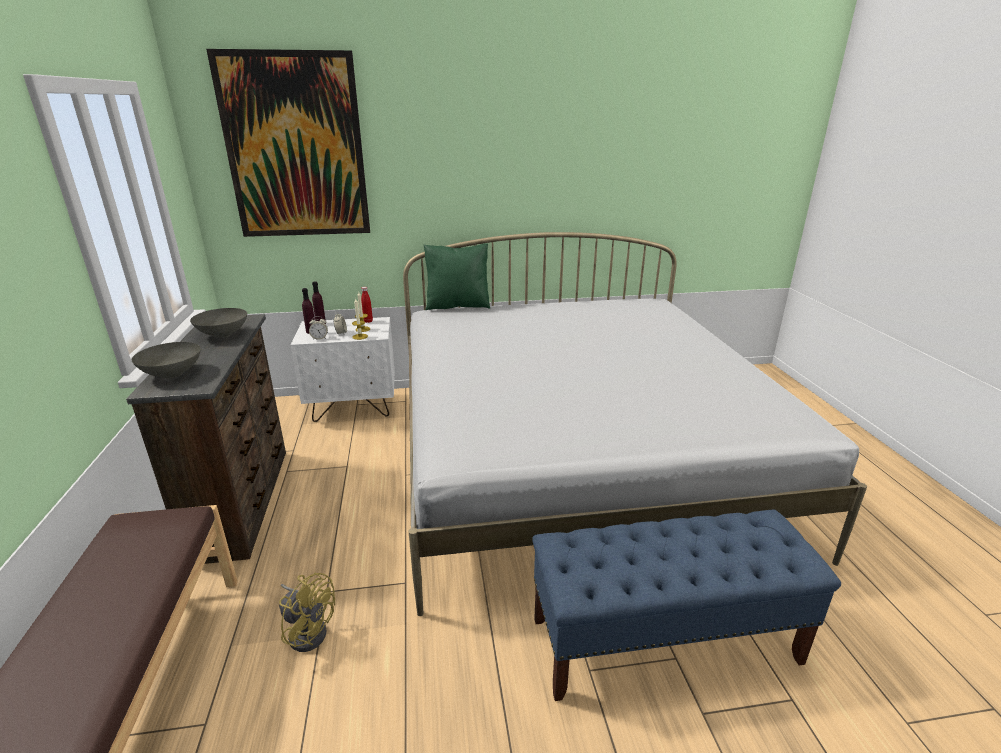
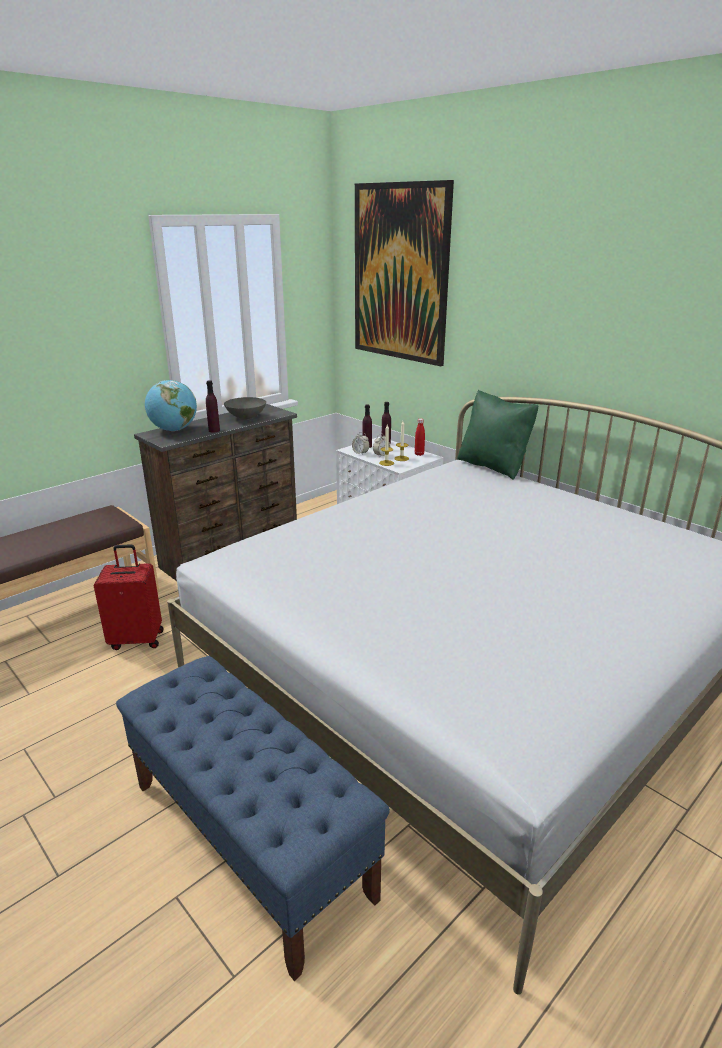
camera: 55 degrees right, 0 degrees up
(172, 374) = (174, 430): grey bowl -> globe
(225, 356) = (214, 430): none -> purple bottle
(308, 630) = (137, 639): yellow fan -> red suitcase

